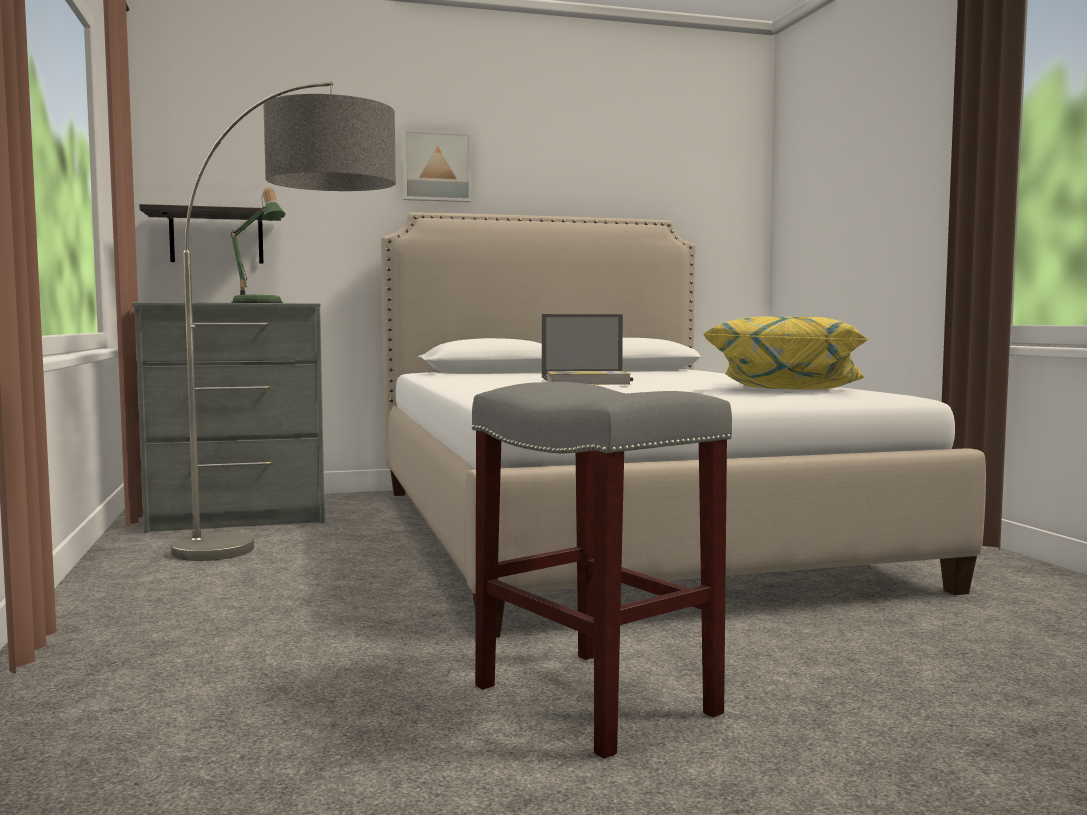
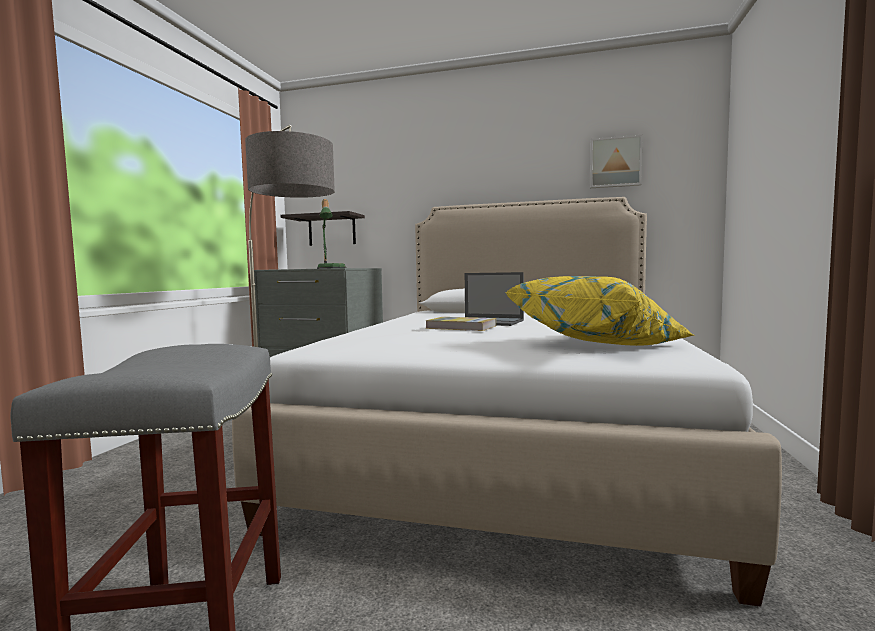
camera: 30 degrees right, 0 degrees up
(436, 167) = (454, 176): picture -> picture (615, 162)

